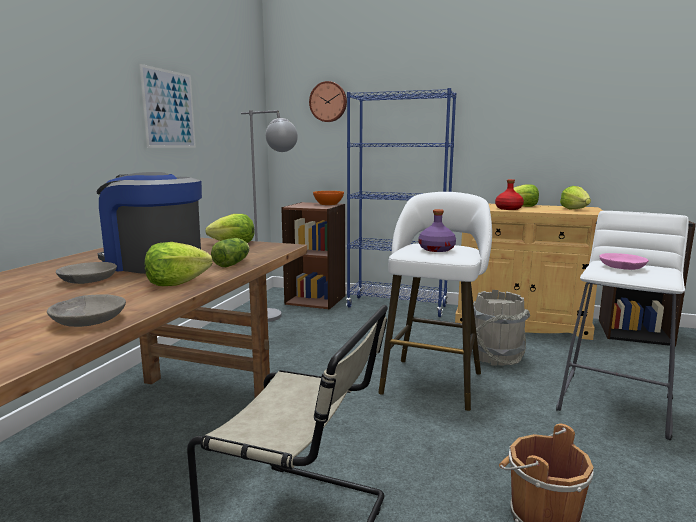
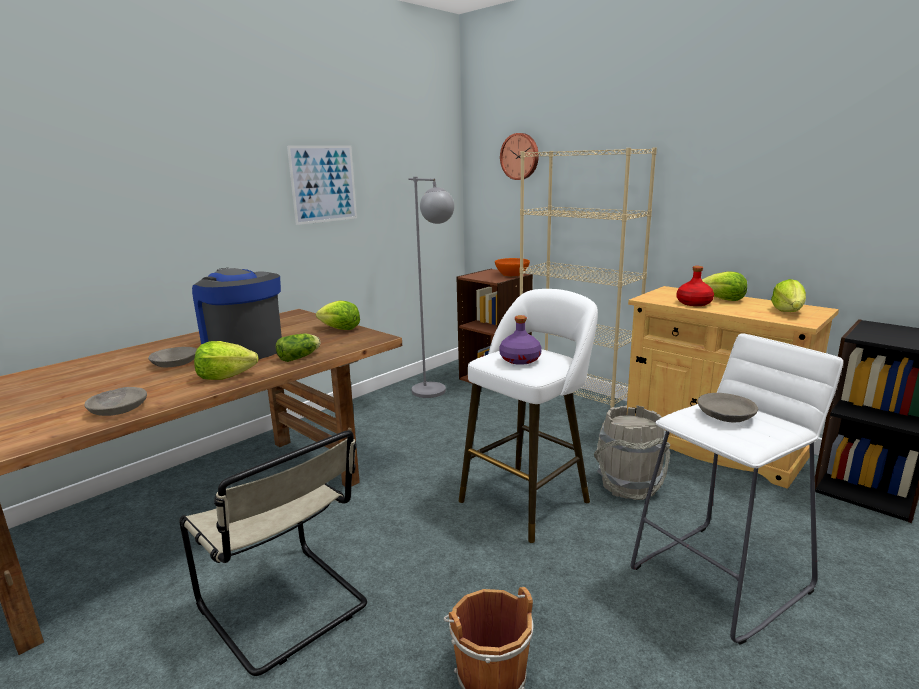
camera: 25 degrees right, 5 degrees up
(397, 307) = (575, 400): blue bookcase -> beige bookcase
(622, 267) = (725, 415): pink bowl -> grey bowl

